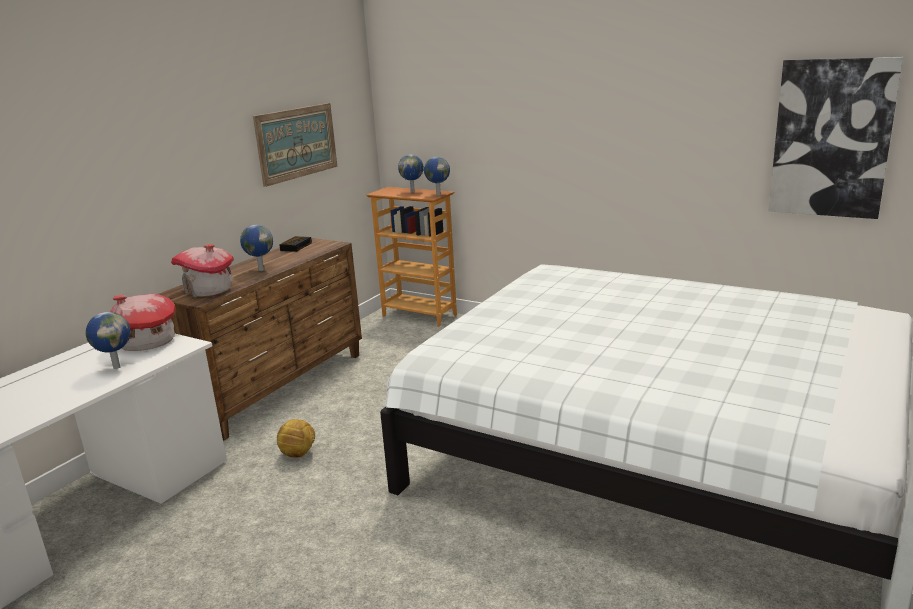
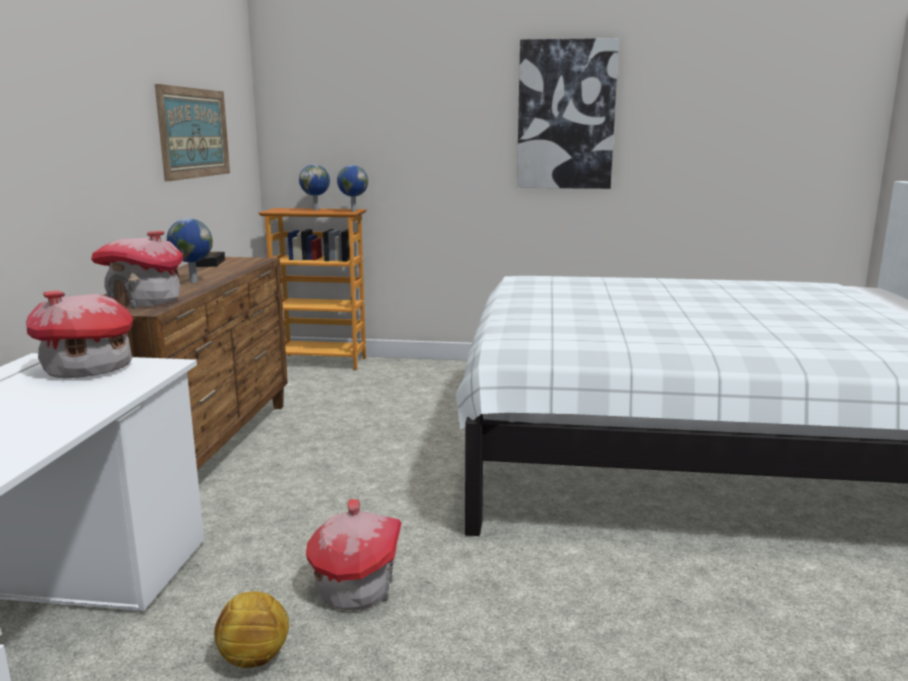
camera: 25 degrees left, 5 degrees down
(116, 367) = (72, 396): globe -> none
(287, 517) = (356, 588): none -> toy house
(298, 454) = (302, 516): football -> football (254, 658)
(831, 138) = (778, 137): picture -> picture (566, 115)

